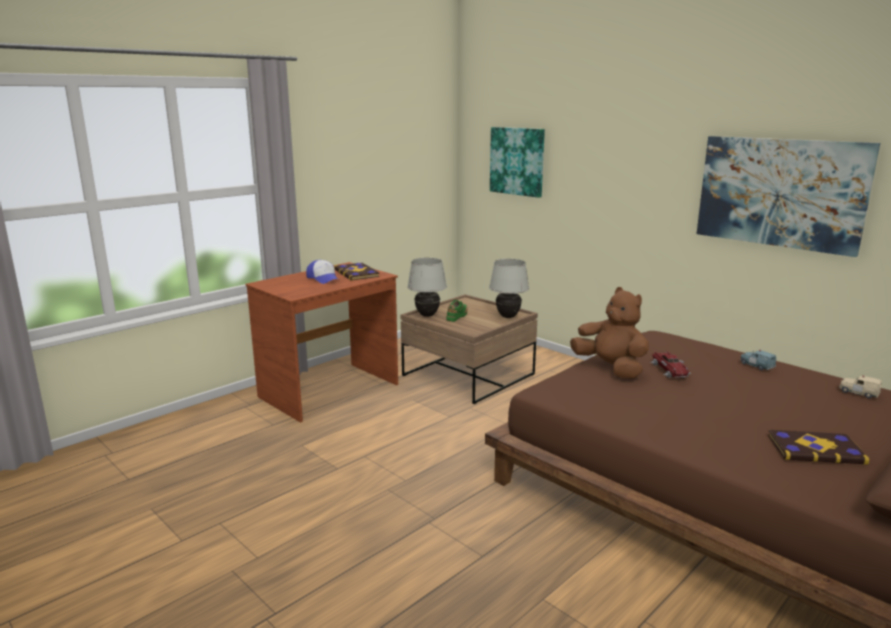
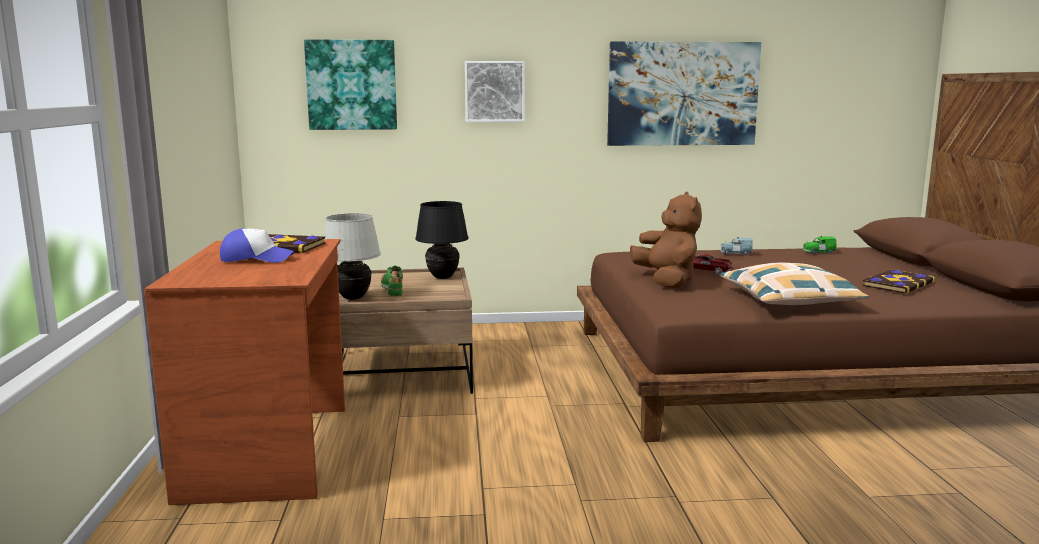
camera: 50 degrees left, 5 degrees down
(507, 317) = (442, 278): white table lamp -> black table lamp
(610, 174) = (494, 91): none -> picture
(610, 368) = (667, 281): brown plush toy -> brown plush toy turned 75 degrees clockwise
(652, 418) = (789, 300): none -> pillow
(858, 393) = (818, 252): beige toy car -> green toy car

